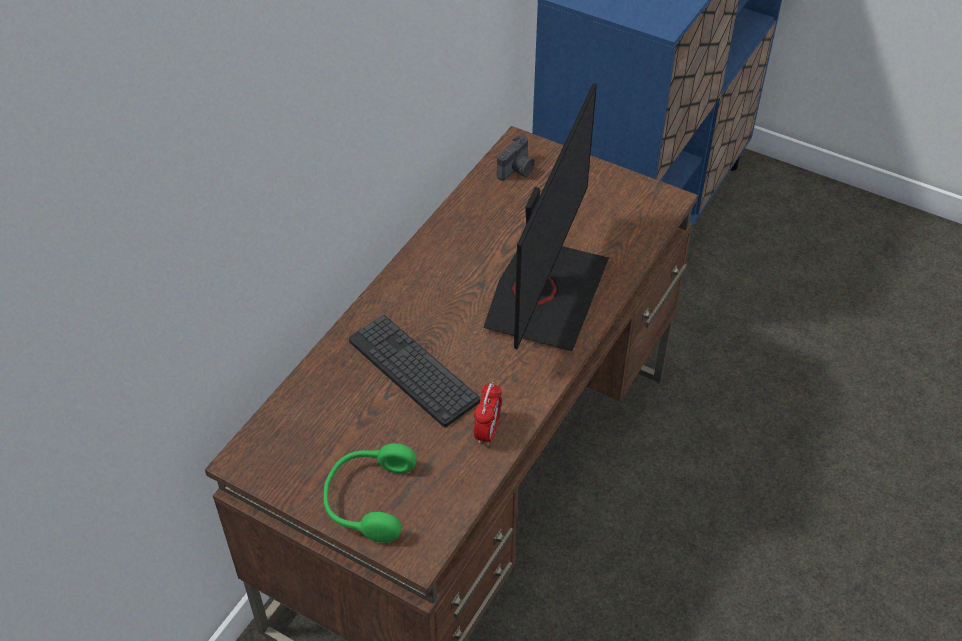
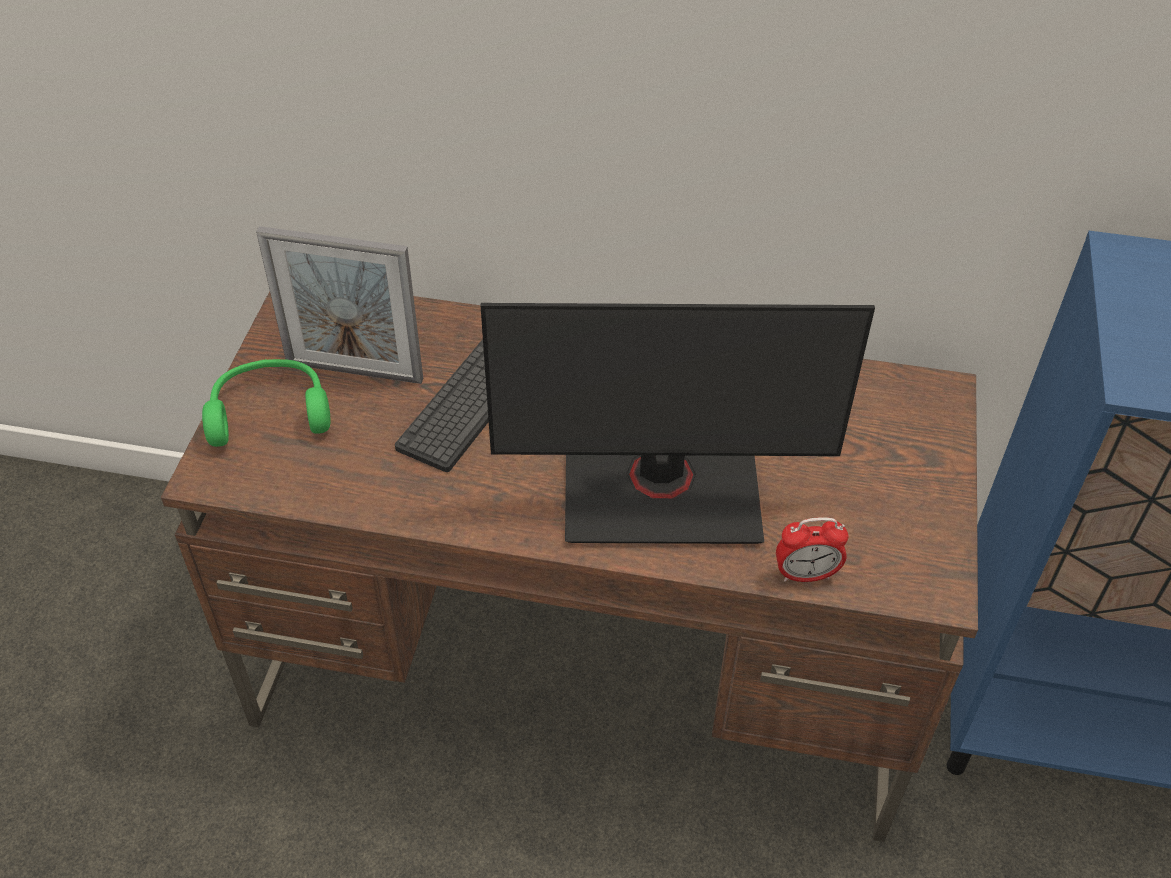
camera: 70 degrees right, 0 degrees up
(349, 436) = (354, 371): none -> picture frame
(487, 431) = (402, 491): alarm clock -> alarm clock (806, 574)
(517, 170) = (885, 403): camera -> none

